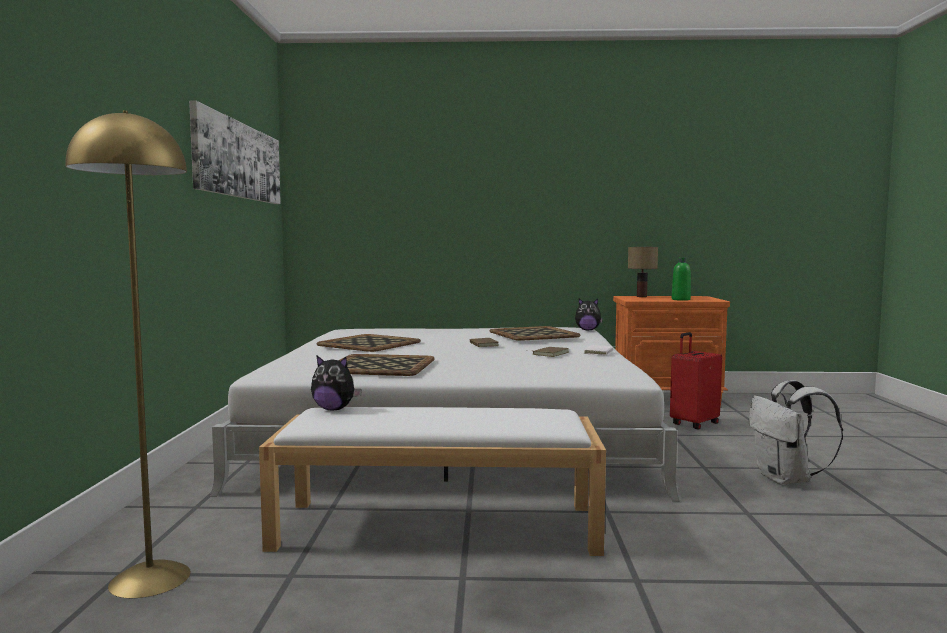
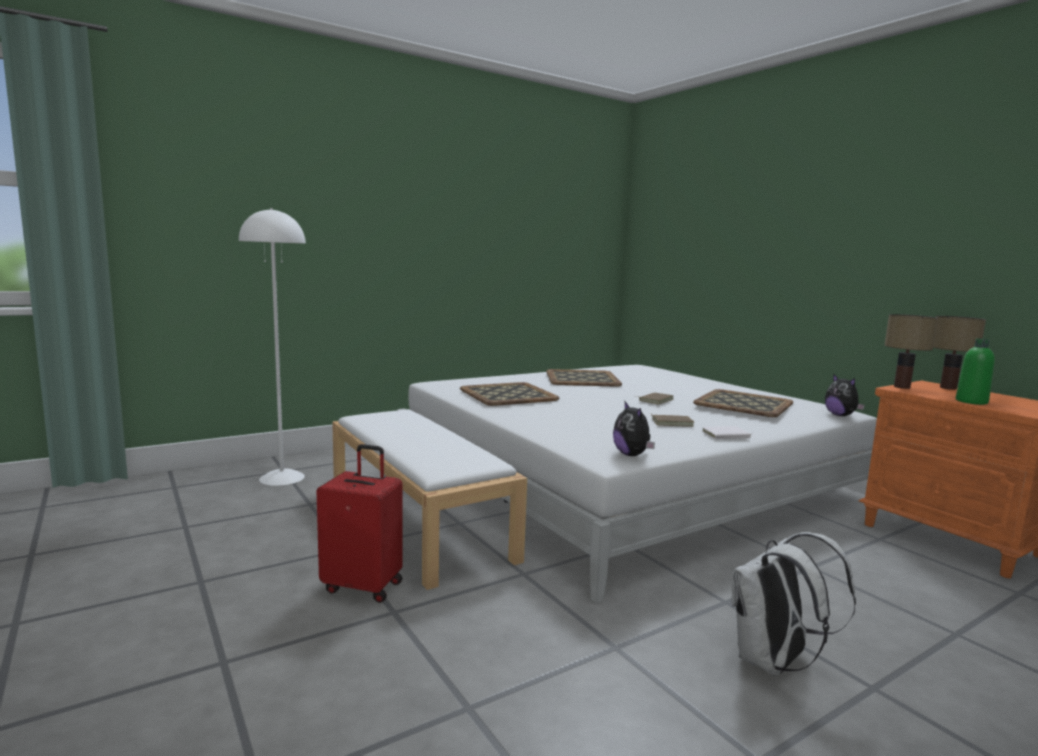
camera: 55 degrees right, 5 degrees up
(149, 579) = (282, 477): yellow floor lamp -> white floor lamp
(239, 160) = (542, 216): picture -> none
(334, 409) = (406, 413): plush toy -> plush toy (632, 455)
(631, 299) = (901, 387): none -> table lamp
(693, 424) = (883, 572): red suitcase -> red suitcase (364, 586)

